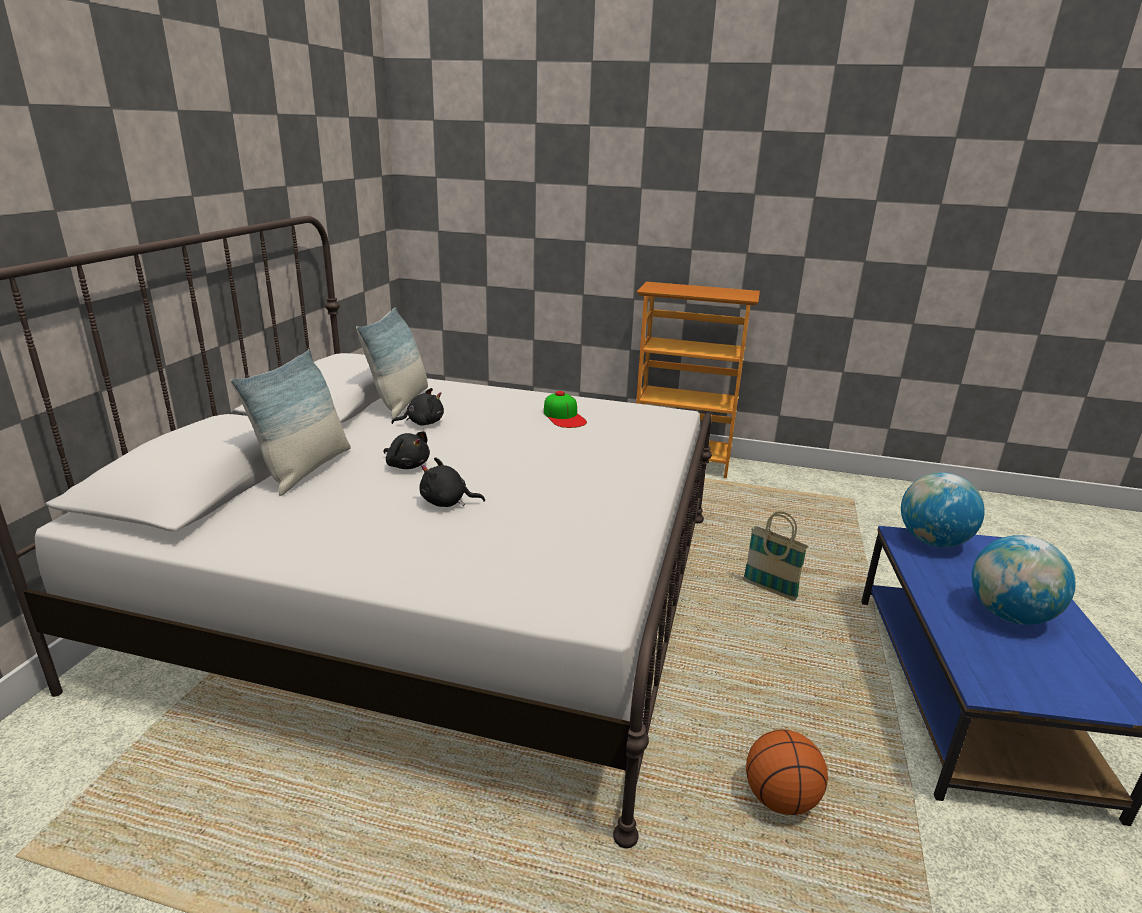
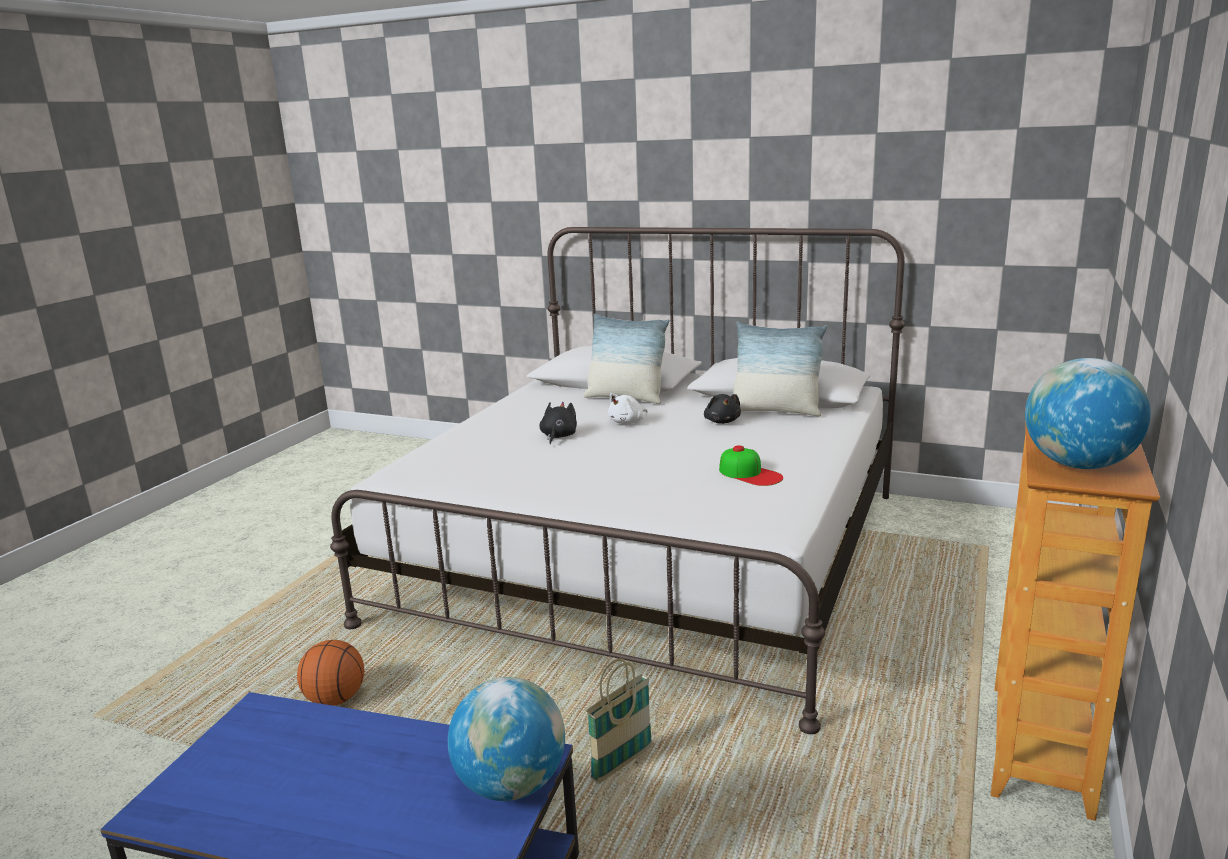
camera: 100 degrees right, 5 degrees down
(407, 465) = (628, 422): black plush toy -> white plush toy
(564, 416) = (750, 474): cap -> cap turned 120 degrees counterclockwise
(1009, 616) = (328, 784): globe -> globe (1078, 465)

